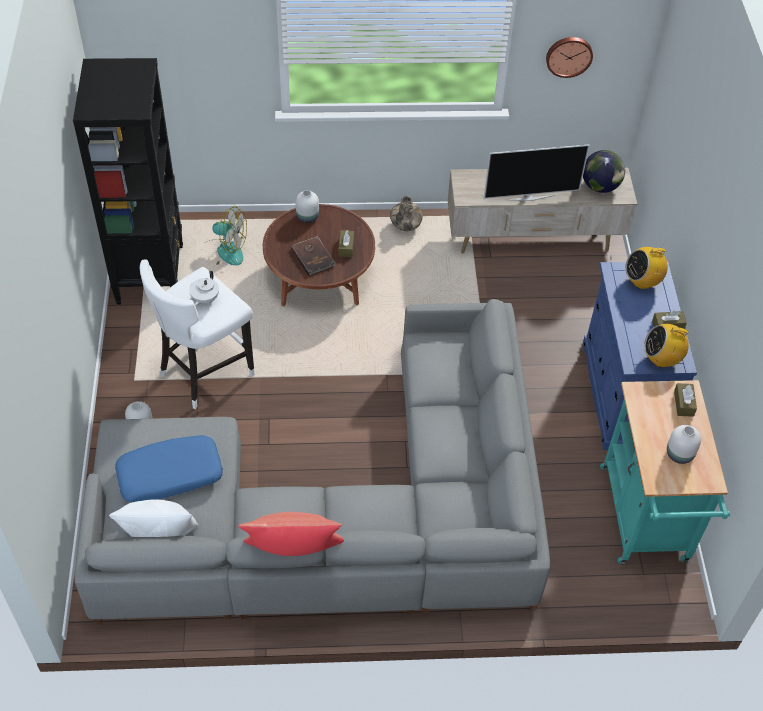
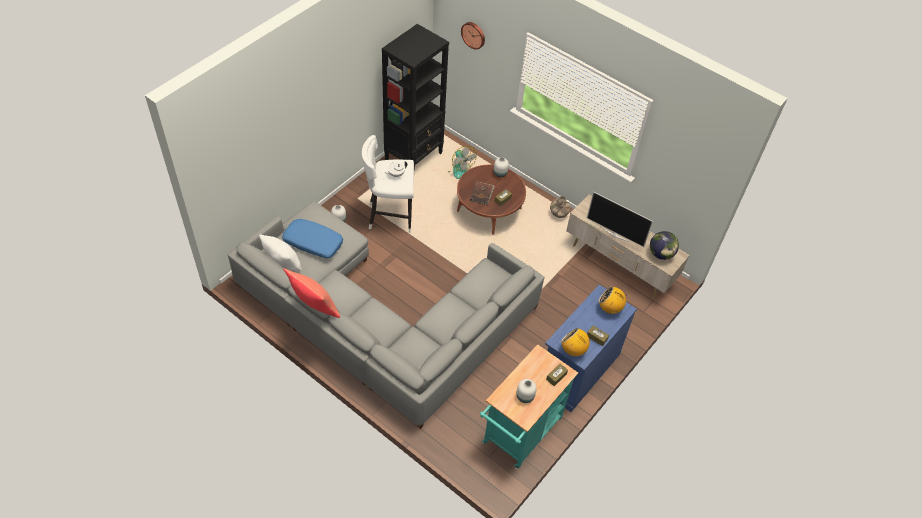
camera: 40 degrees right, 0 degrees up
(569, 55) = (673, 164): wall clock -> wall clock (473, 35)

